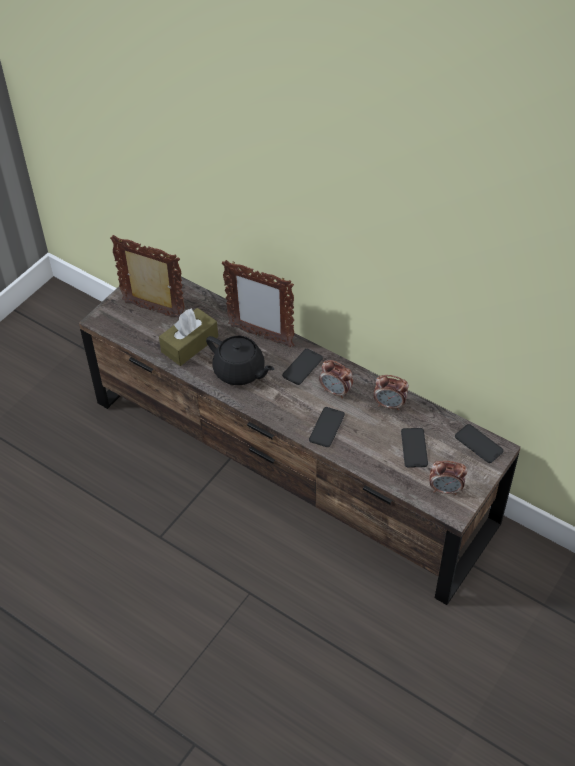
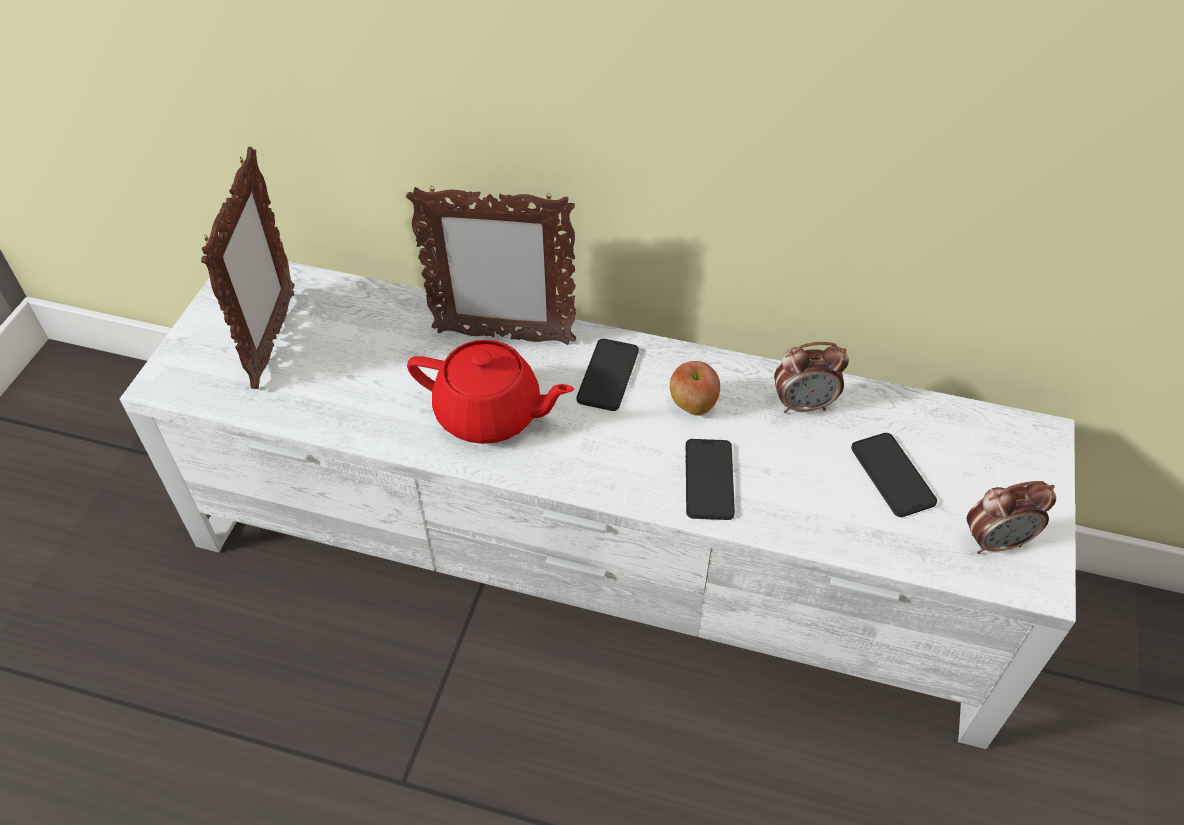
camera: 20 degrees left, 0 degrees up
(154, 311) = (273, 340): picture frame -> picture frame turned 90 degrees clockwise
(189, 344) = (369, 386): brown tissue box -> none
(240, 371) = (490, 414): black teapot -> red teapot
(291, 462) = (596, 558): brown tv stand -> white tv stand
(336, 391) = (692, 405): alarm clock -> apple
(478, 444) = (1001, 435): phone -> none

